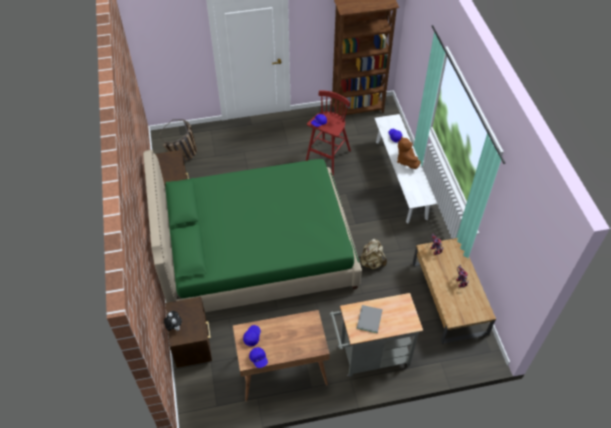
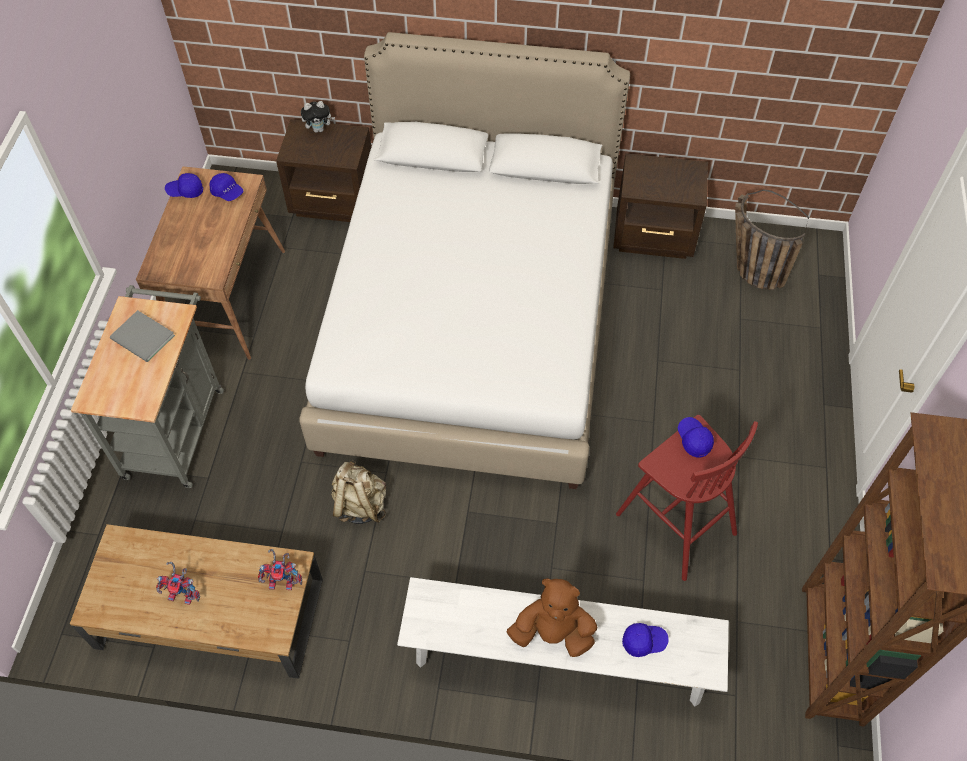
camera: 110 degrees right, 5 degrees up
(256, 251) = (471, 324): green bed -> white bed

